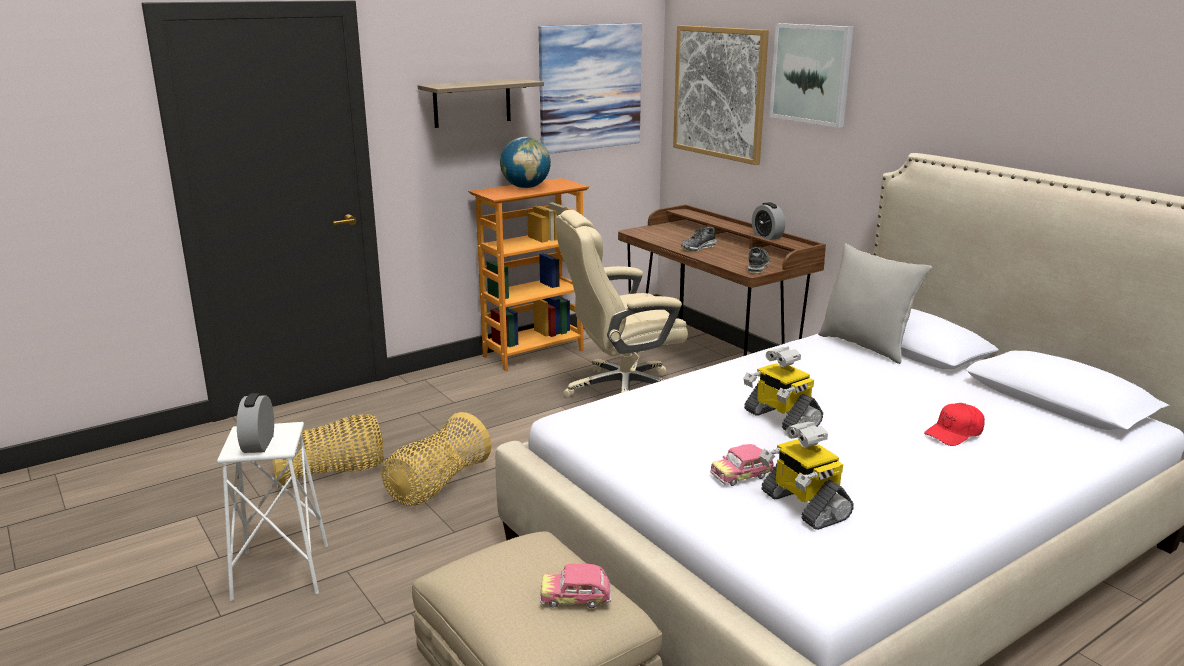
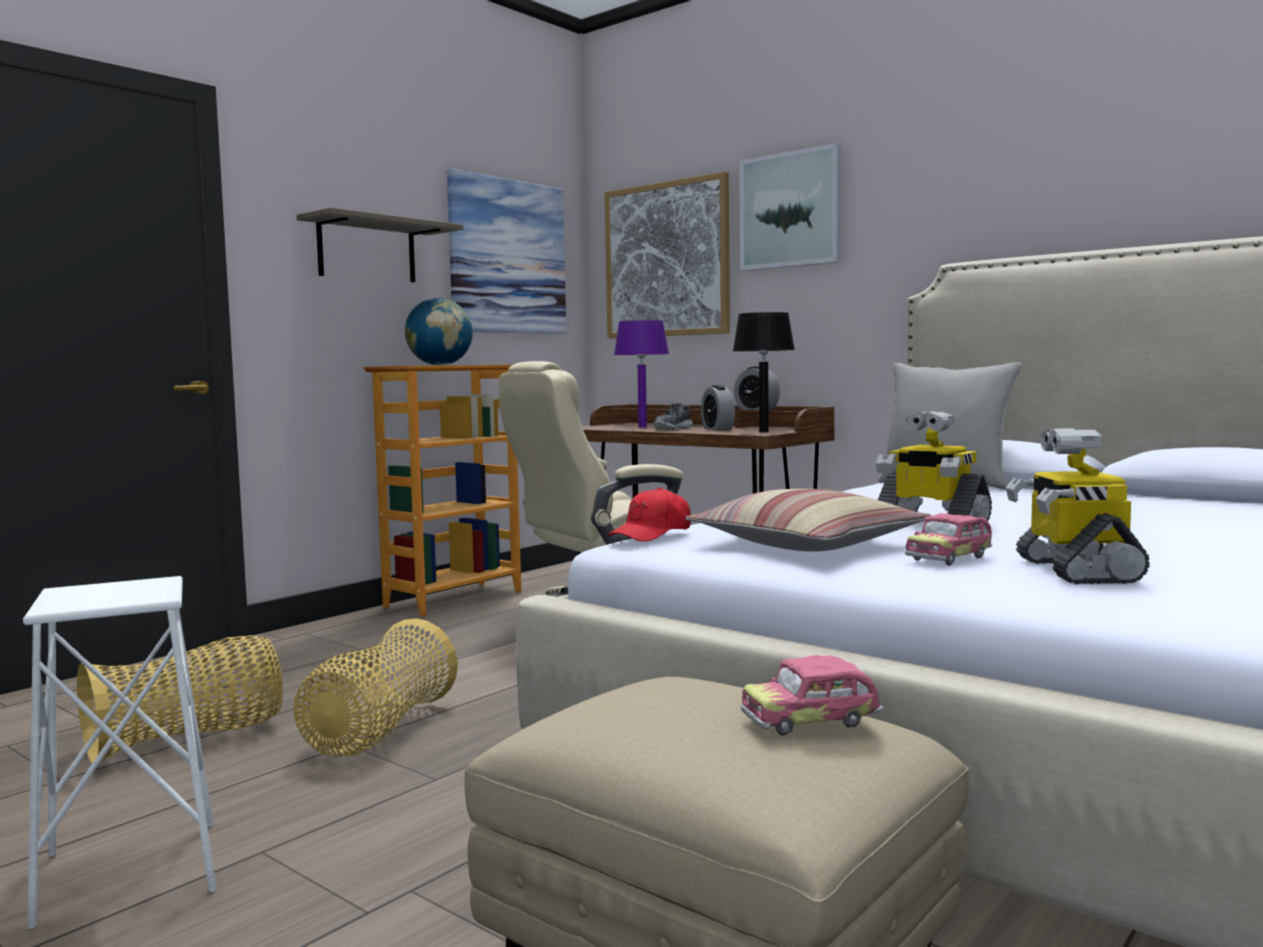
camera: 15 degrees left, 15 degrees down
(259, 444) = (105, 597): alarm clock -> alarm clock (717, 429)
(671, 440) = (807, 544): none -> pillow
(681, 237) = (642, 427): none -> purple table lamp
(757, 266) = (763, 432): shoe -> black table lamp
(803, 506) = (1074, 570): toy robot -> toy robot turned 45 degrees clockwise
(954, 433) = (1156, 517): red cap -> red cap (651, 534)

